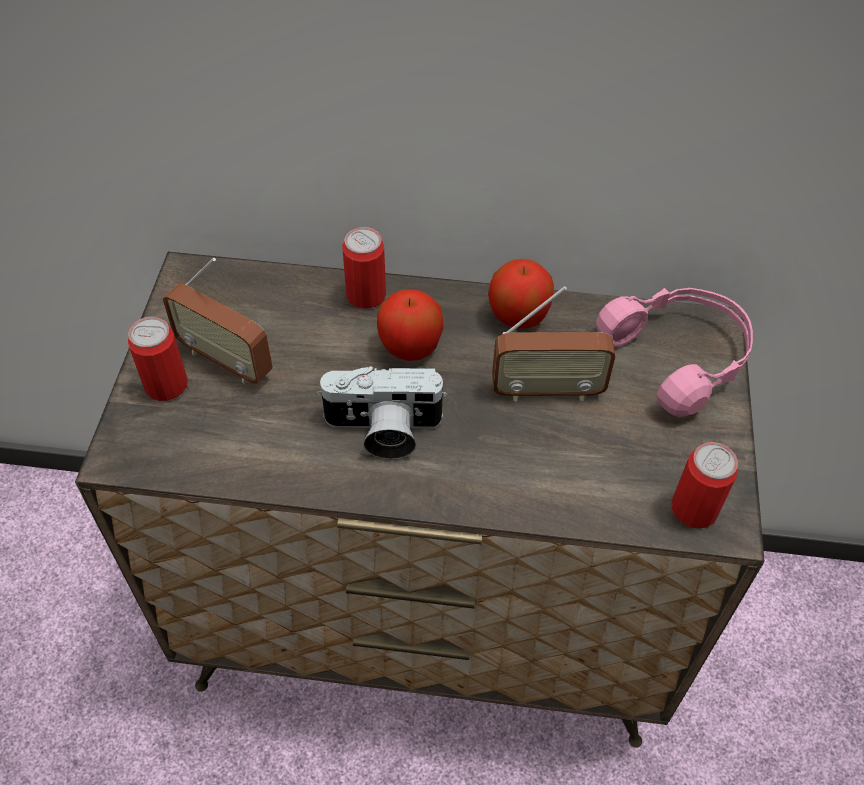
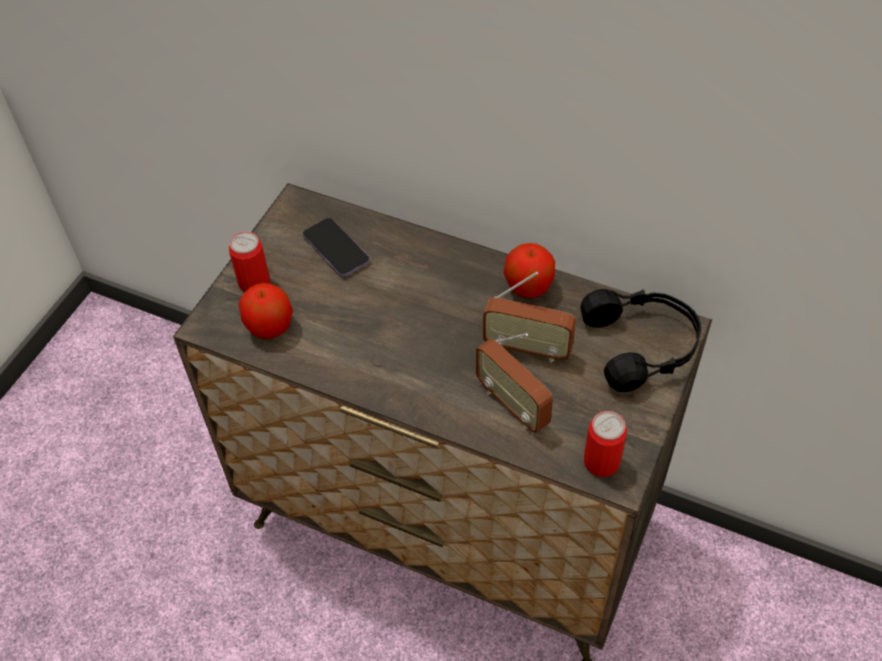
camera: 20 degrees right, 0 degrees up
(225, 360) = (301, 273): radio -> radio (513, 404)
(260, 320) = (336, 249): none -> phone
(366, 295) = (419, 246): can -> none
(382, 431) = (393, 350): camera -> none
(410, 347) = (437, 293): apple -> apple (269, 327)
(679, 356) = (642, 345): pink headphones -> black headphones

